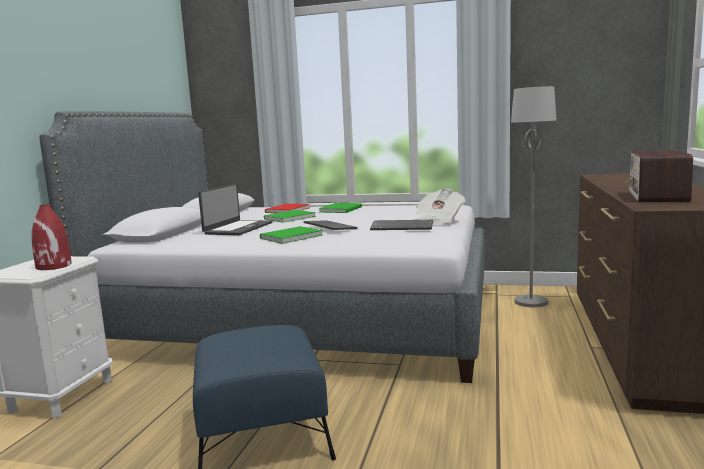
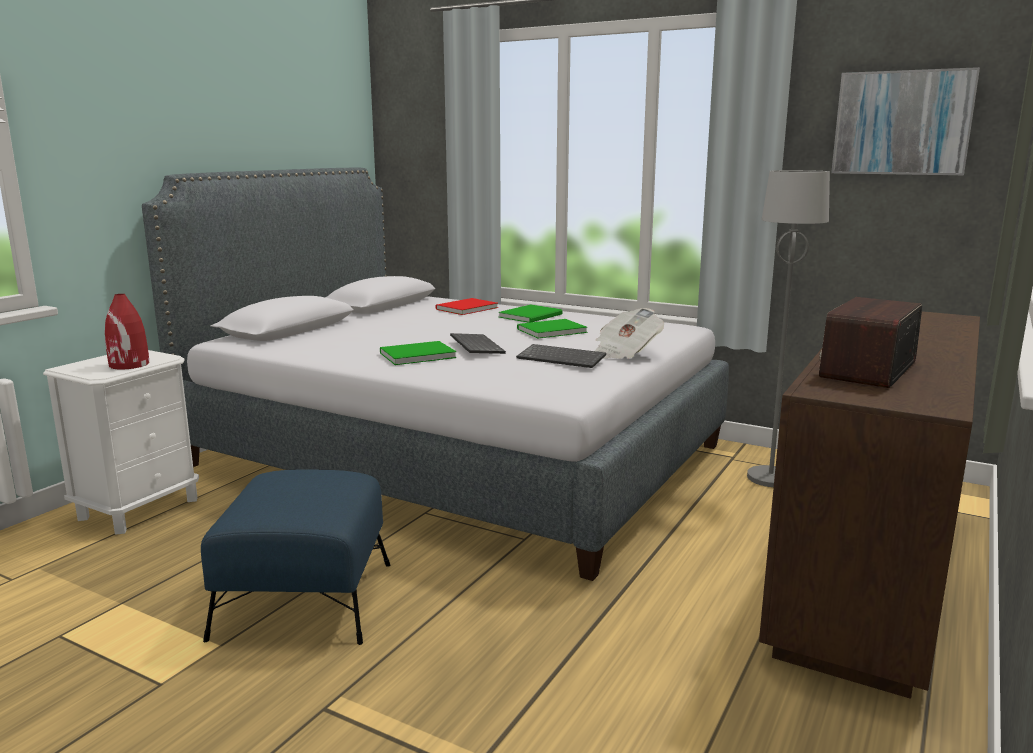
camera: 15 degrees right, 5 degrees up
(237, 228) = (375, 332): laptop -> none
(288, 218) = (451, 322): green book -> green book (549, 330)
(583, 57) = (902, 123): none -> picture

